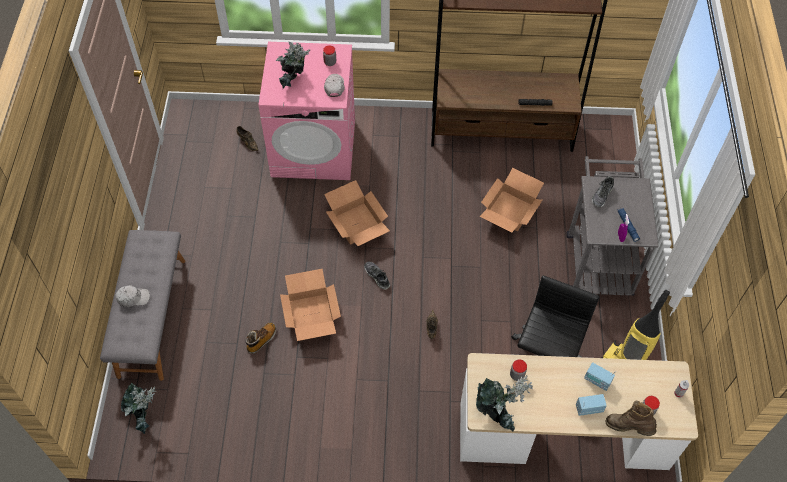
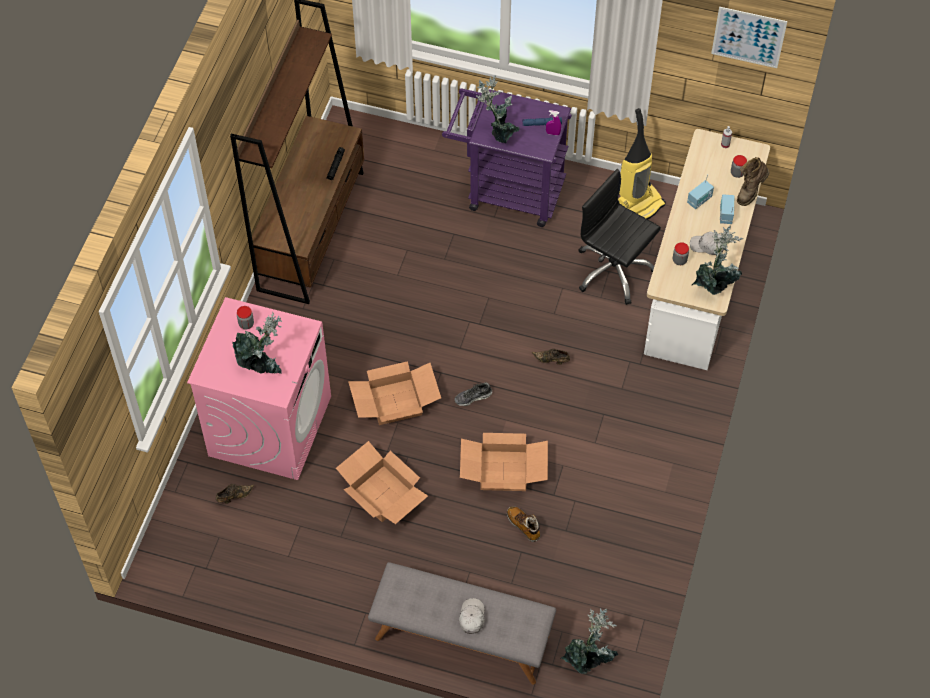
camera: 75 degrees left, 0 degrees up
(334, 87) = (286, 327): white cap -> white cap (707, 246)
(509, 210) = (423, 252): cardboard box -> cardboard box (381, 493)
(598, 257) = (507, 191): grey cart -> purple cart
(602, 195) = (499, 133): shoe -> potted plant
(746, 328) = (748, 37): none -> picture

